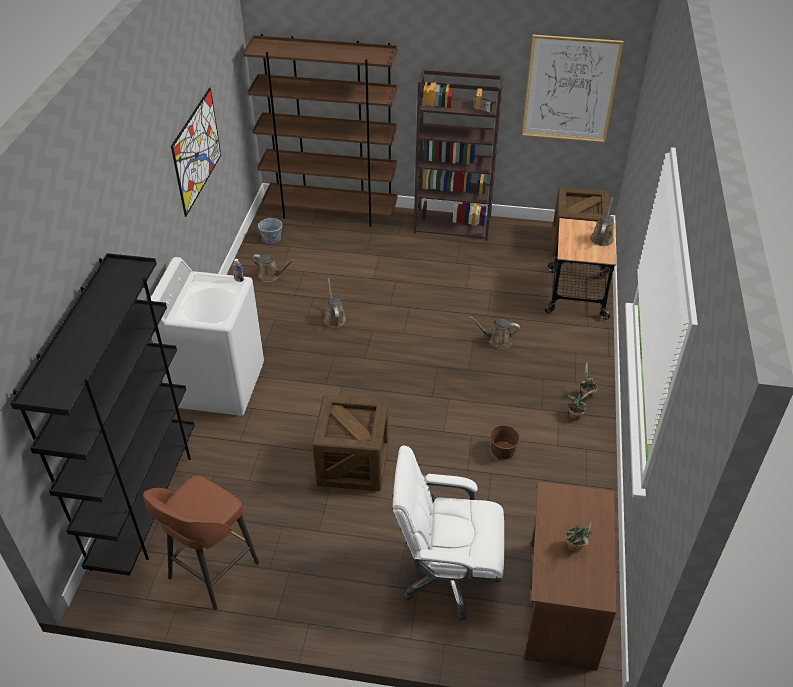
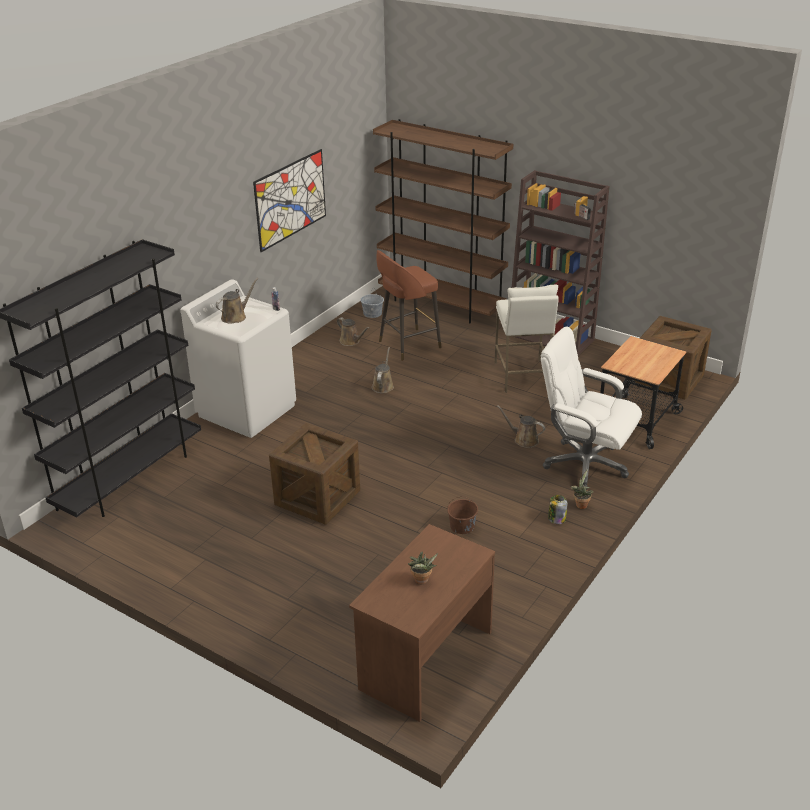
camera: 25 degrees right, 10 degrees down
(211, 572) = (144, 540): brown stool -> brown stool (408, 345)
(447, 576) = (337, 605): white office chair -> white office chair (584, 464)
(453, 273) = (522, 376): none -> white stool
(570, 89) = (675, 210): picture -> none
(575, 415) = (556, 519): potted plant -> jar
(602, 237) = (662, 360): brown watering can -> brown watering can (235, 316)

